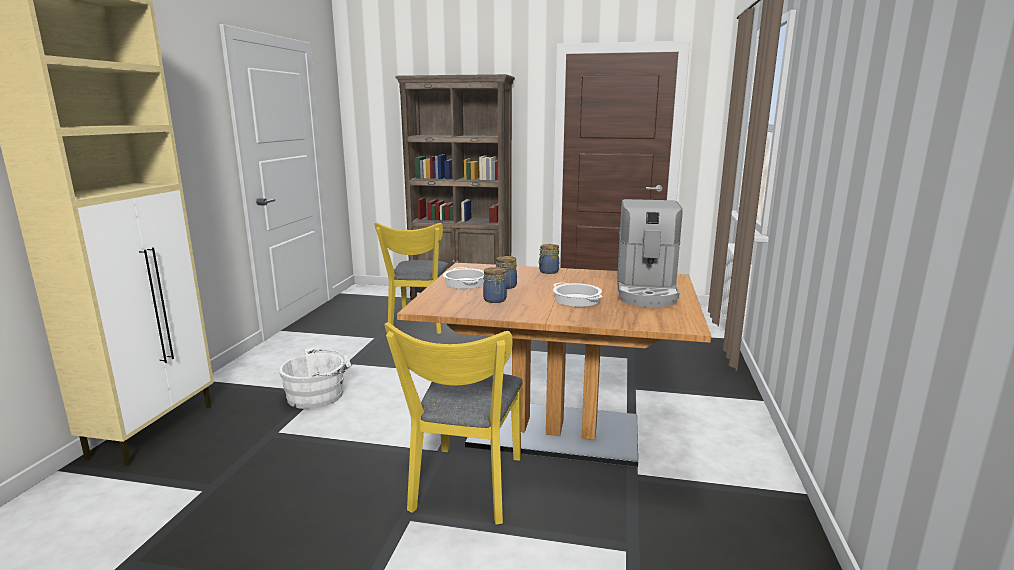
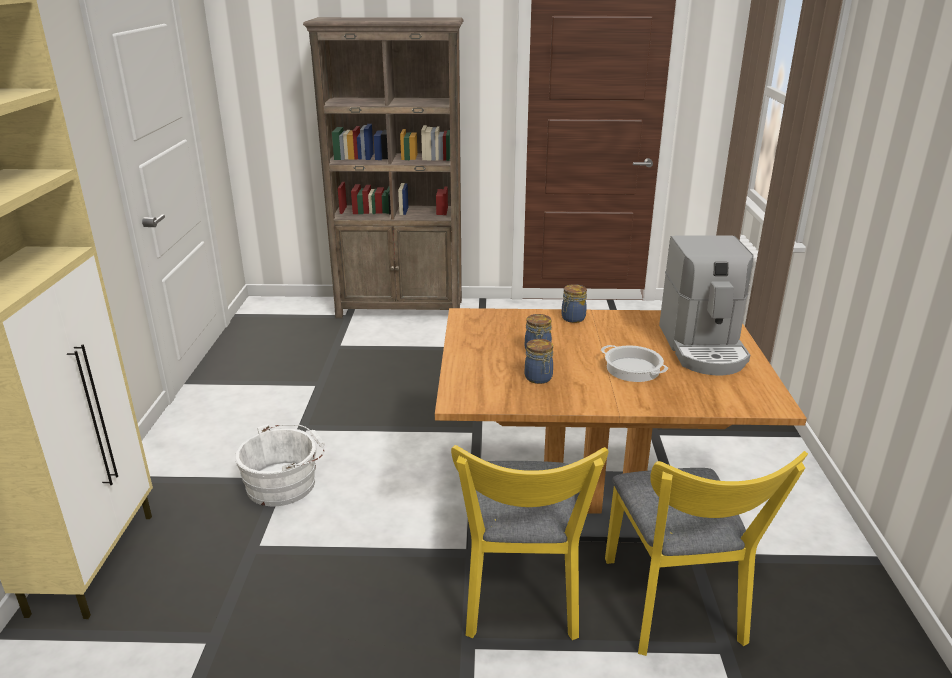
camera: 10 degrees left, 10 degrees up
(419, 324) = (364, 358): yellow chair -> yellow chair (675, 608)
(464, 283) = (484, 348): cooking pot -> none

